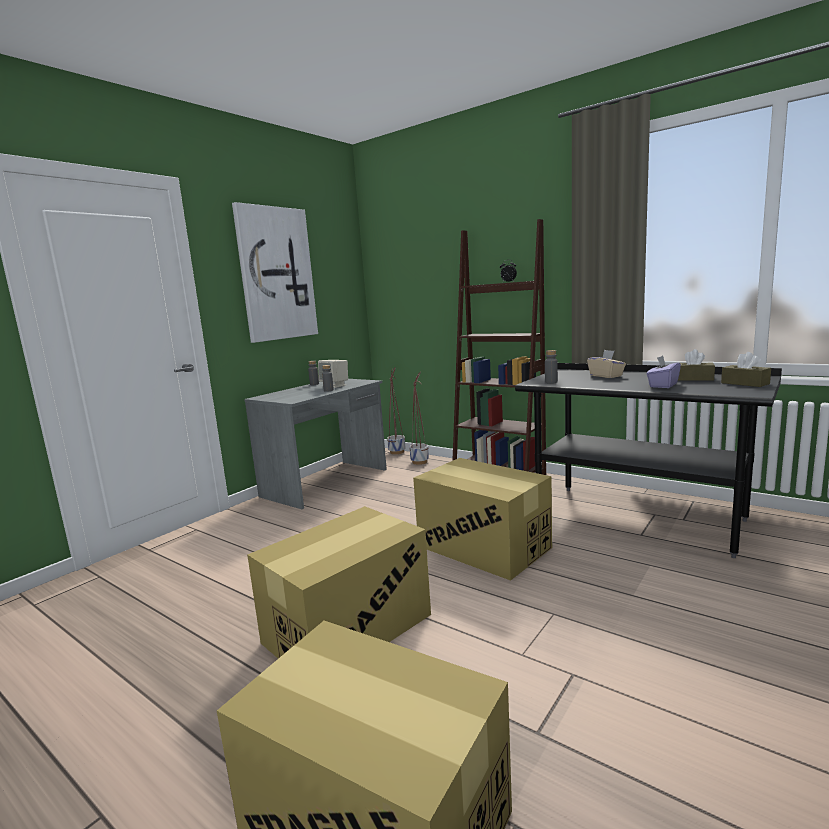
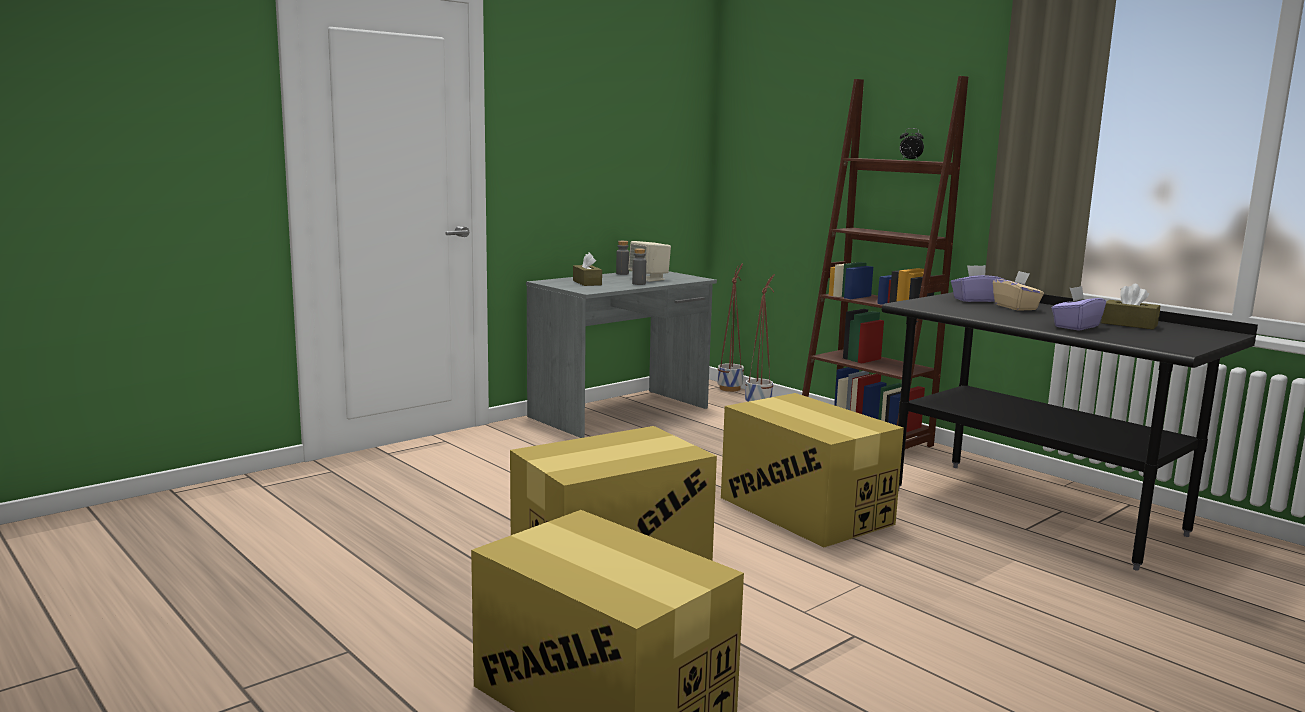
camera: 10 degrees right, 0 degrees up
(276, 274) = (590, 117): picture -> none
(551, 382) = (933, 306): grey bottle -> none
(573, 374) = (974, 300): none -> purple tissue box
(745, 383) = (1188, 337): brown tissue box -> brown tissue box (587, 283)

